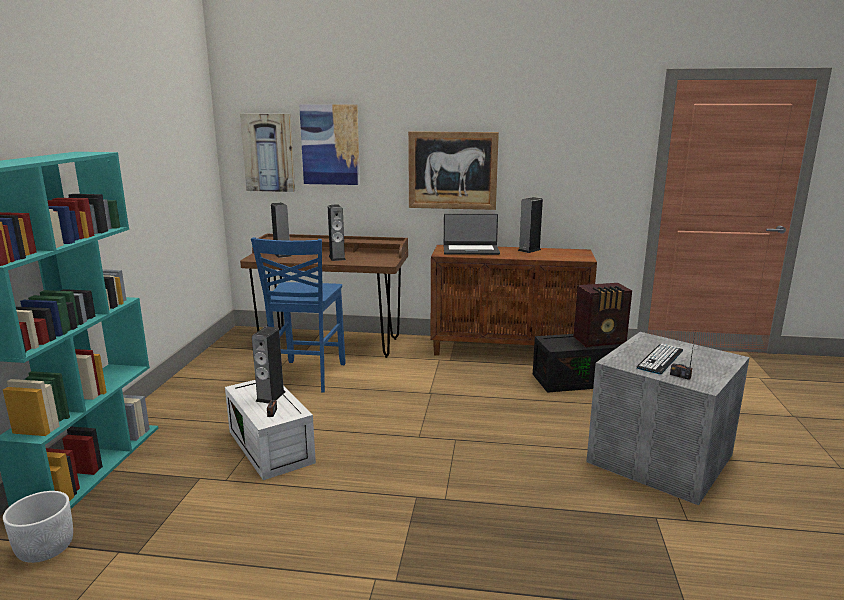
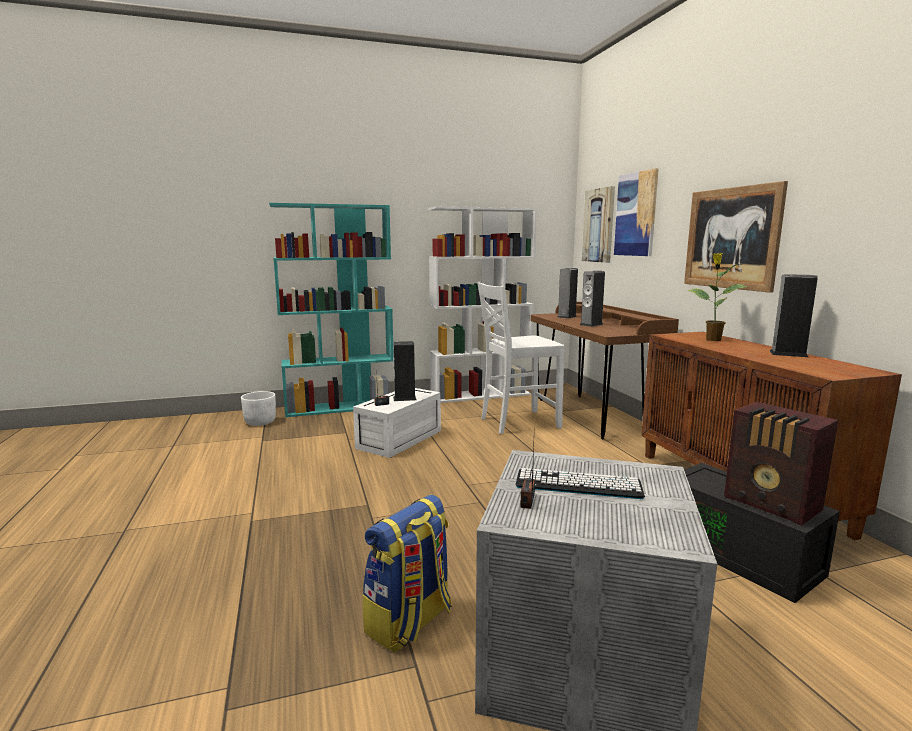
camera: 65 degrees right, 5 degrees down
(200, 371) = (481, 395): none -> white bookcase
(306, 377) = (517, 422): blue chair -> white chair
(470, 250) = (712, 340): laptop -> potted plant
(610, 510) = (409, 622): none -> backpack

